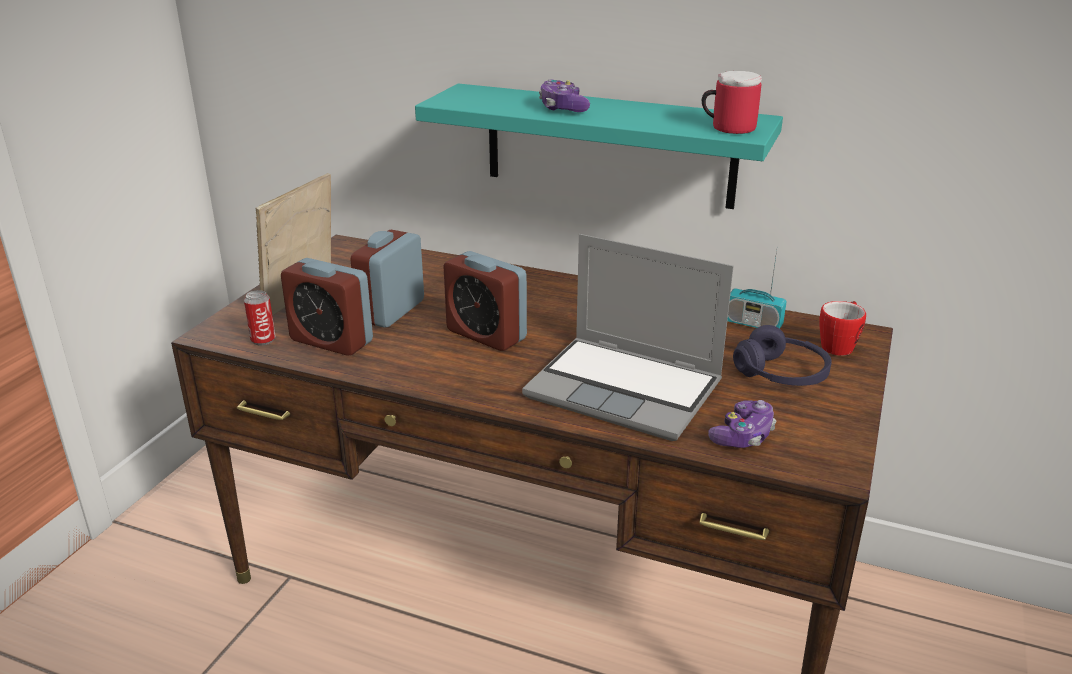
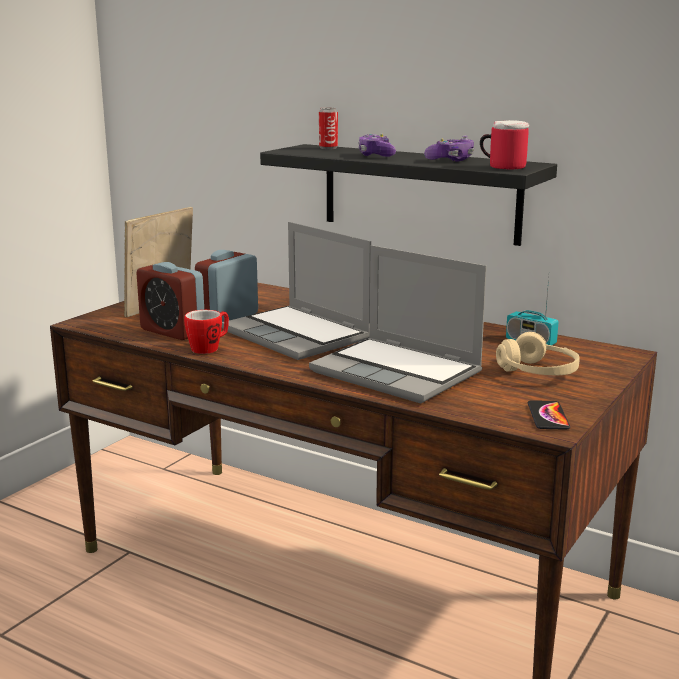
camera: 10 degrees right, 10 degrees down
(263, 340) = (120, 328): can -> can (328, 148)
(486, 335) = (298, 335): alarm clock -> laptop
(609, 145) = (420, 193): turquoise shelf -> black shelf
(743, 436) = (483, 404): game controller -> game controller (451, 160)
(781, 374) = (538, 372): purple headphones -> beige headphones
(822, 448) = (548, 416): none -> phone
(839, 345) = (601, 359): mug -> mug (209, 348)

